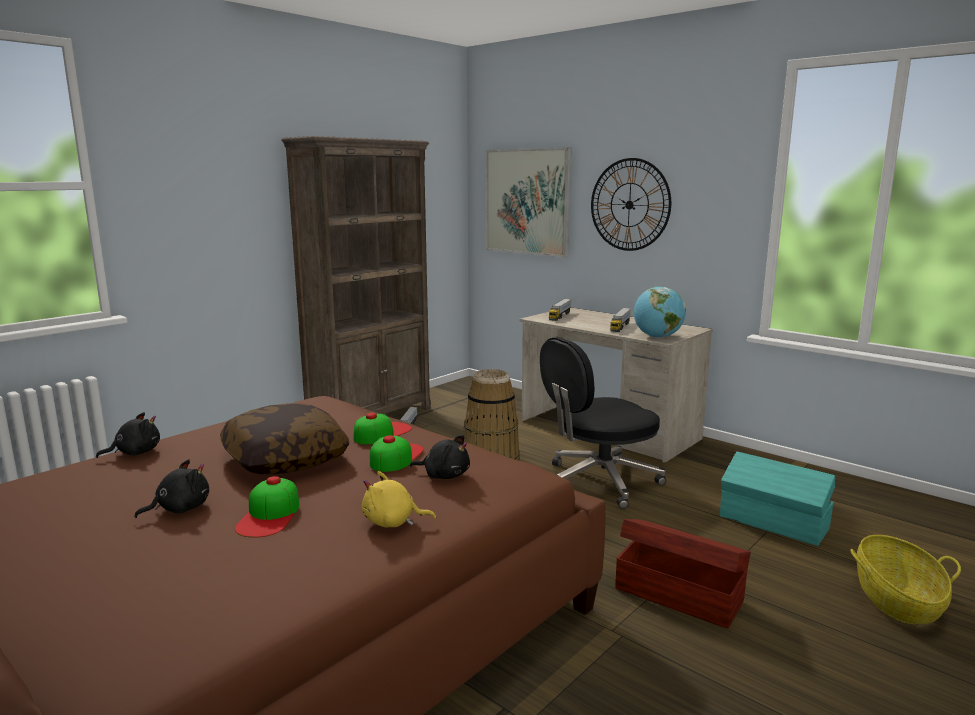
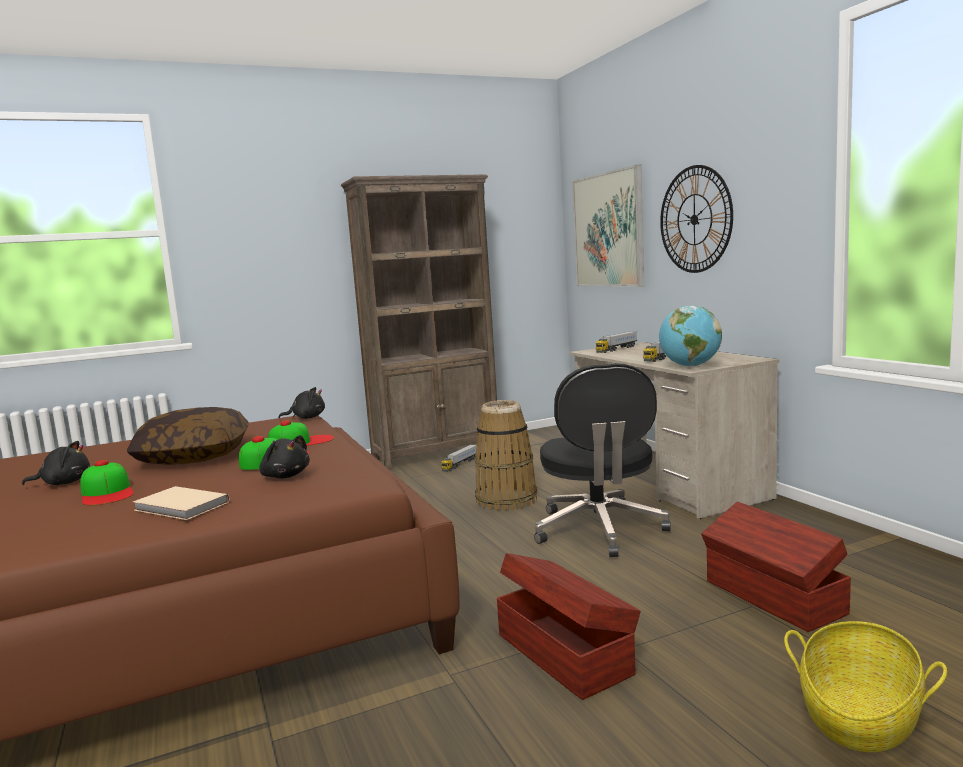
camera: 25 degrees right, 5 degrees down
(135, 453) = (107, 445): black plush toy -> black plush toy (306, 418)
(269, 515) = (107, 492): cap -> cap turned 60 degrees counterclockwise
(393, 522) = (181, 507): yellow plush toy -> beige book
(599, 481) = (599, 530): black office chair -> black office chair turned 90 degrees counterclockwise
(774, 523) = (773, 598): turquoise storage box -> brown storage box

